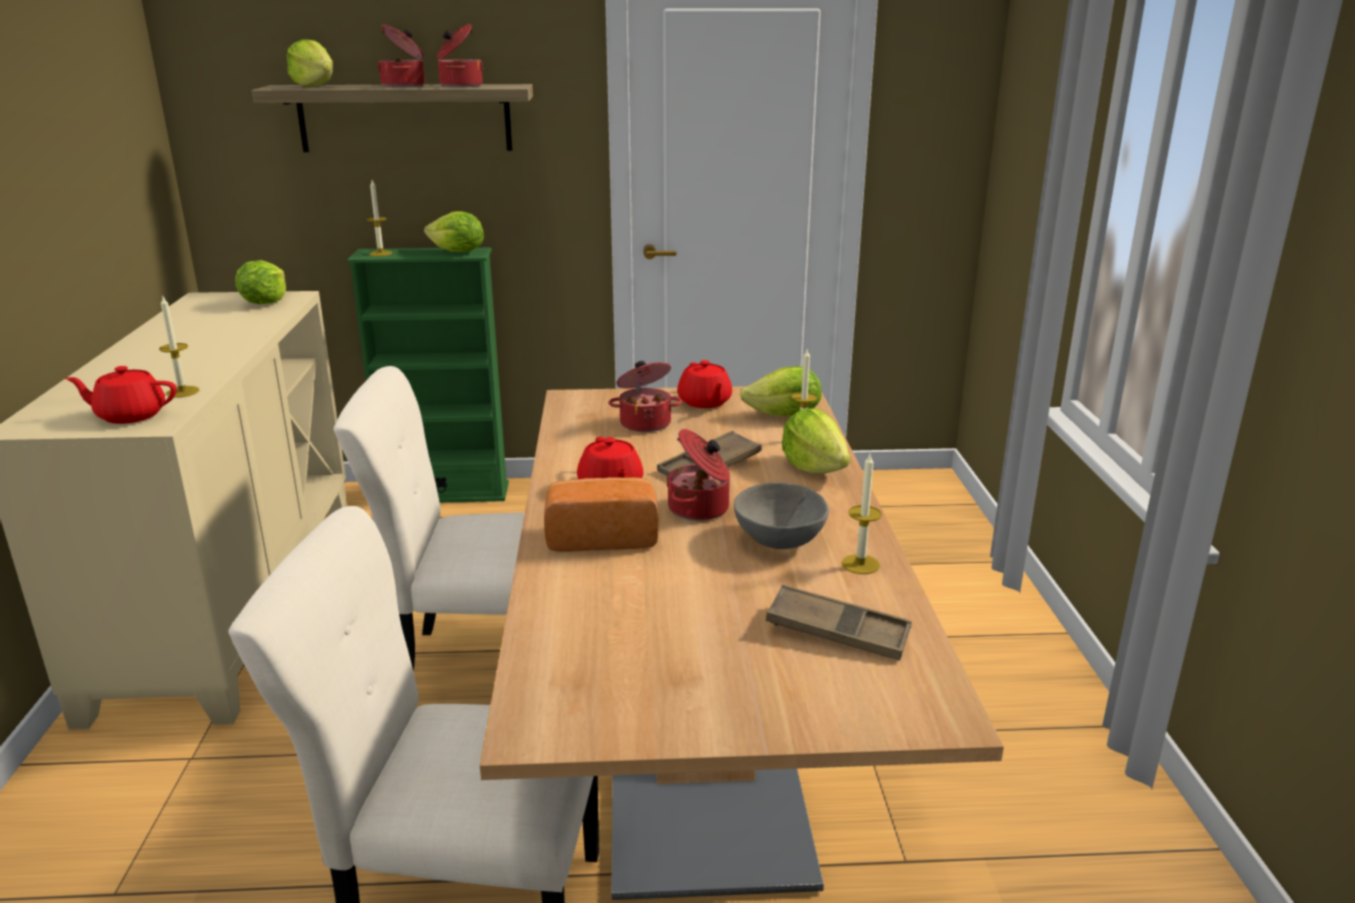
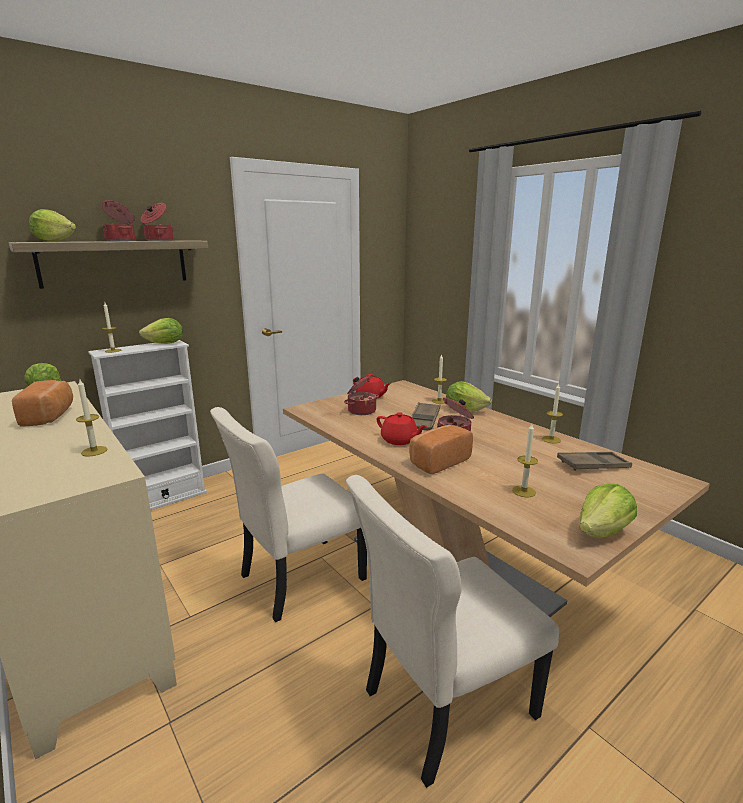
camera: 35 degrees left, 5 degrees down
(130, 415) = (80, 474): red teapot -> none
(219, 336) = (50, 416): none -> bread
(445, 493) = (163, 499): green bookcase -> white bookcase
(635, 624) = (524, 491): none -> candle
(779, 540) = (507, 440): grey bowl -> none
(784, 416) = (414, 394): lettuce -> lettuce (603, 532)

